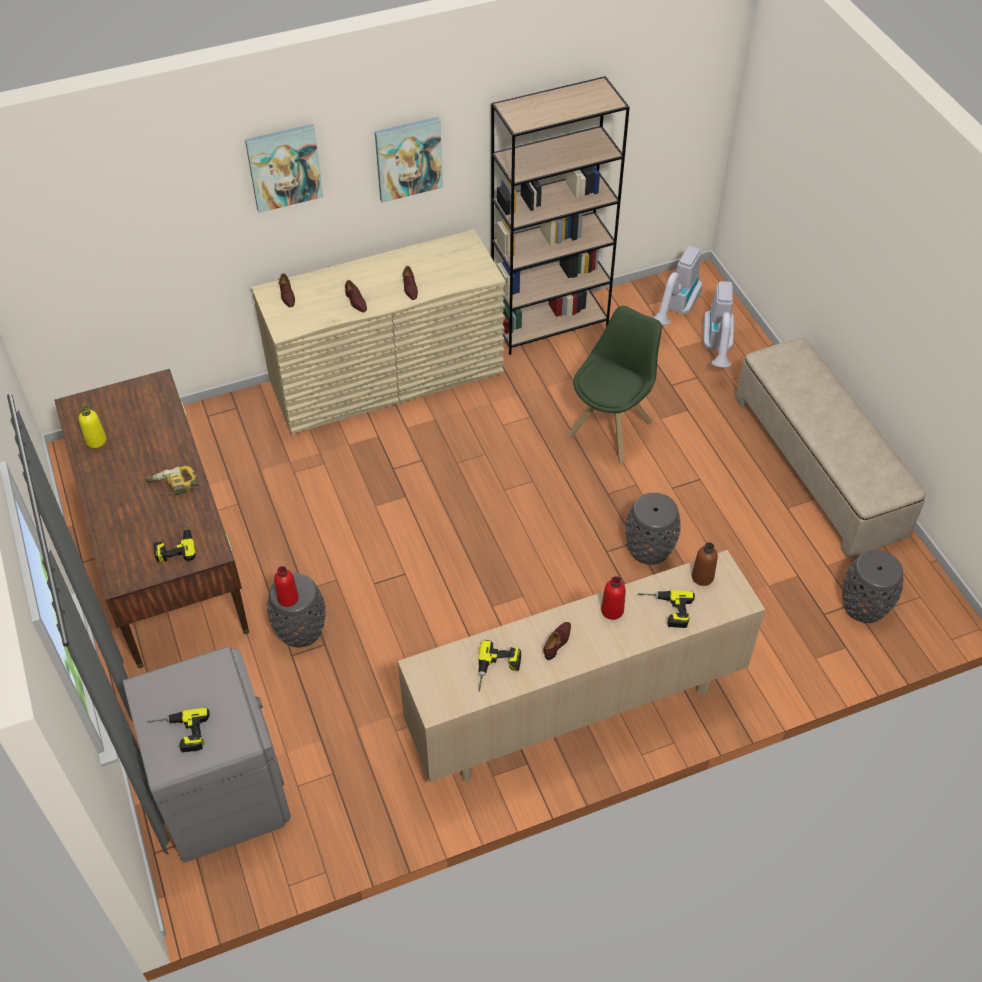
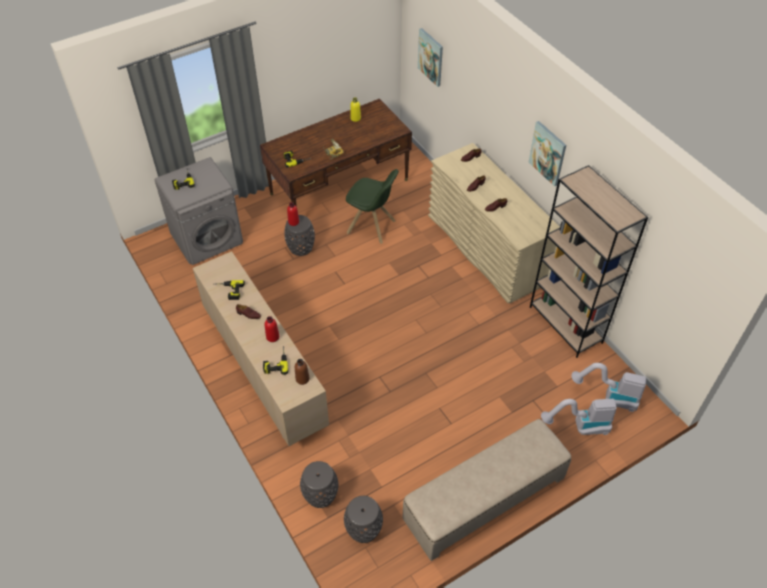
camera: 80 degrees right, 0 degrees up
(284, 167) = (501, 97): picture -> picture (431, 57)
(611, 429) = (481, 369): green chair -> green chair (371, 227)
(649, 548) = (386, 399): grey stool -> grey stool (320, 495)

